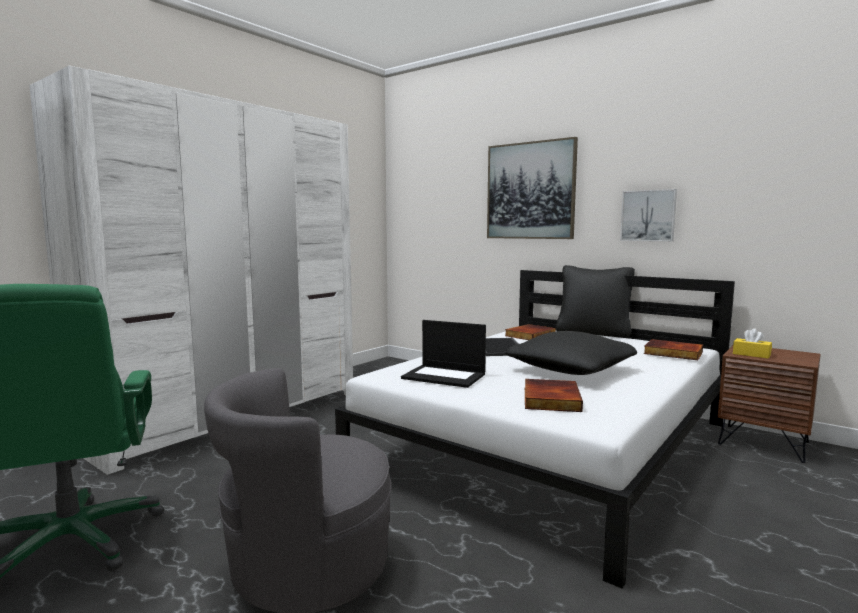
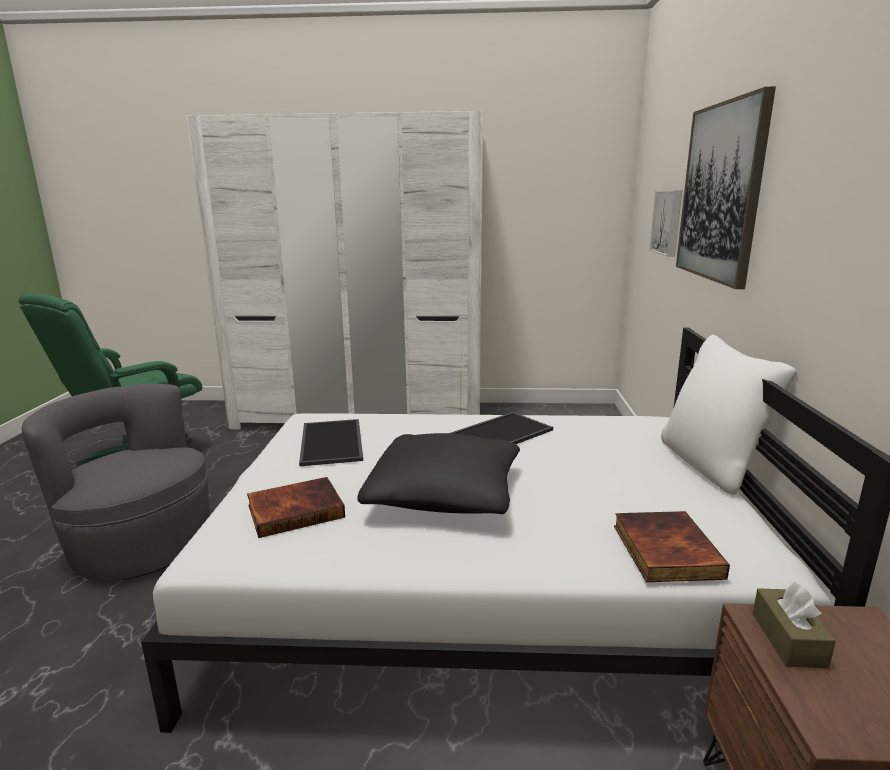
camera: 55 degrees right, 10 degrees up
(445, 376) = (333, 442): laptop -> tray
(529, 335) = (605, 432): book -> none
(593, 333) = (711, 465): black pillow -> white pillow
(648, 215) = (828, 263): picture -> picture (668, 222)
(751, 354) = (788, 639): yellow tissue box -> brown tissue box

